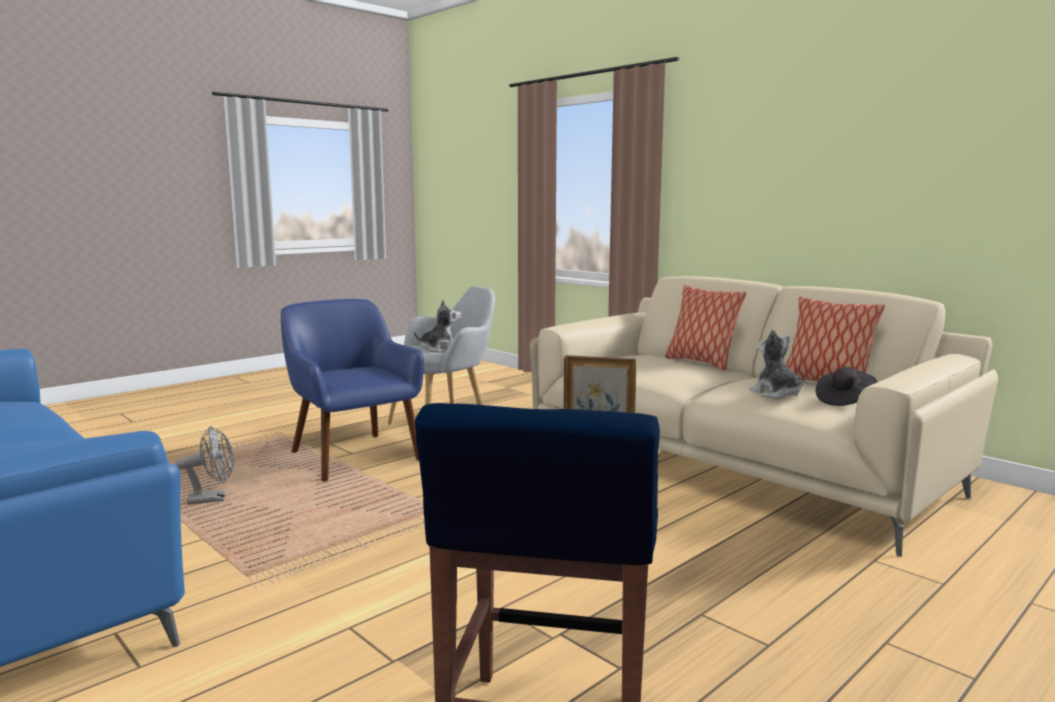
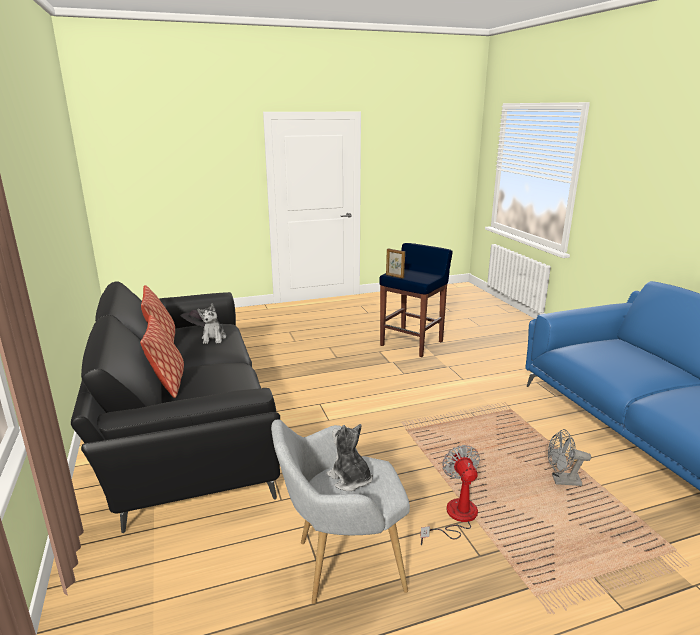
camera: 155 degrees left, 10 degrees up
(353, 456) = (455, 517): blue armchair -> fan
(439, 349) = (350, 479): plush toy -> plush toy turned 45 degrees clockwise
(735, 463) = (185, 423): beige sofa -> black sofa

